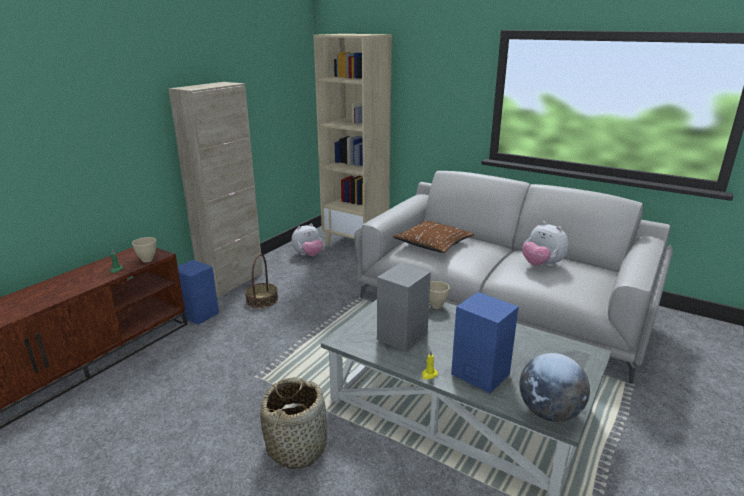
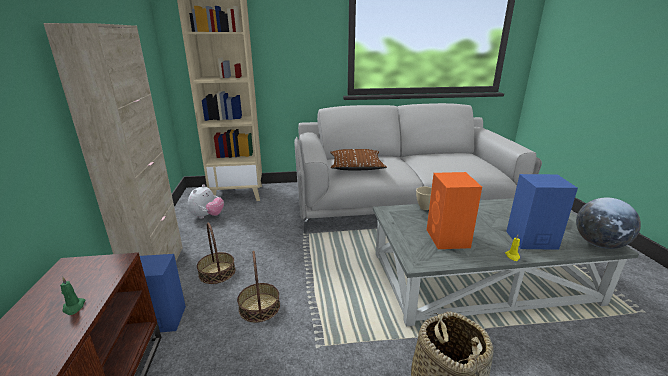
camera: 40 degrees left, 0 degrees up
(148, 260) = (109, 274): beige bowl -> none
(256, 335) = (259, 307): none -> basket
(401, 337) = (448, 239): grey speaker -> orange speaker
(542, 265) = (440, 159): plush toy -> none

